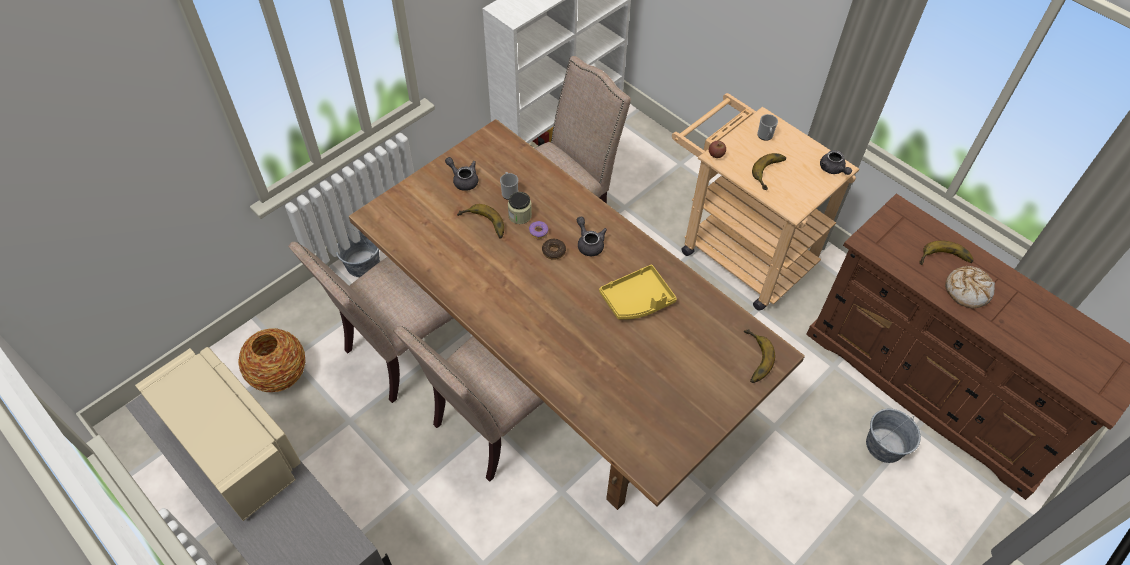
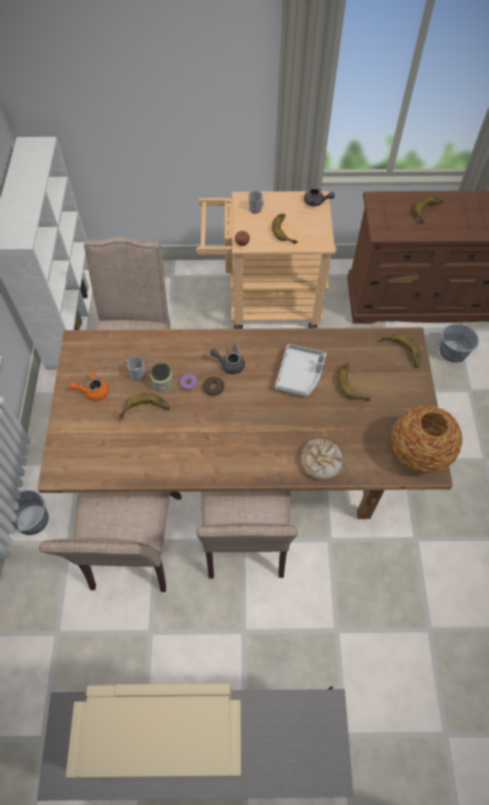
camera: 45 degrees left, 5 degrees up
(279, 374) = (61, 653): vase -> vase (418, 453)
(463, 180) = (93, 391): grey teapot -> orange teapot
(637, 300) = (300, 374): yellow tray -> grey tray
(676, 346) = (354, 383): none -> banana
(967, 290) = (457, 220): bread -> bread (320, 461)

